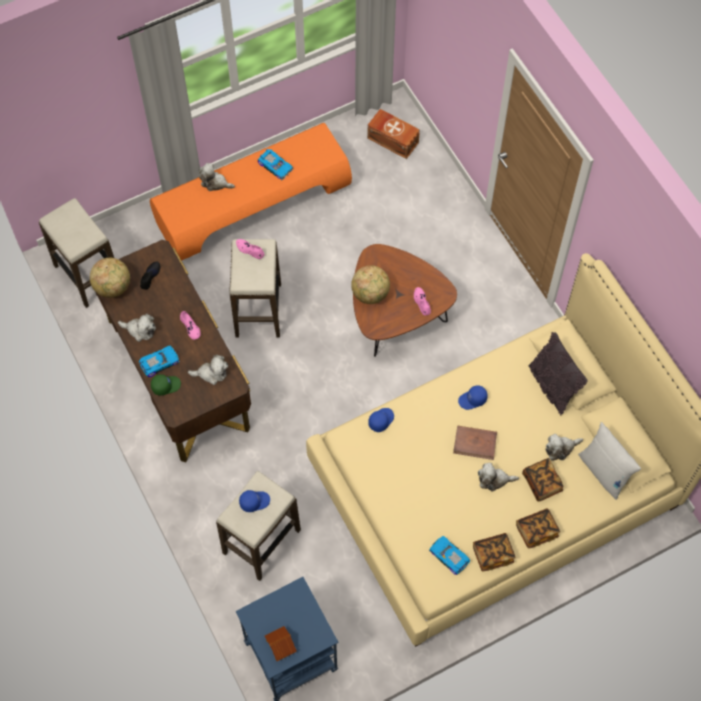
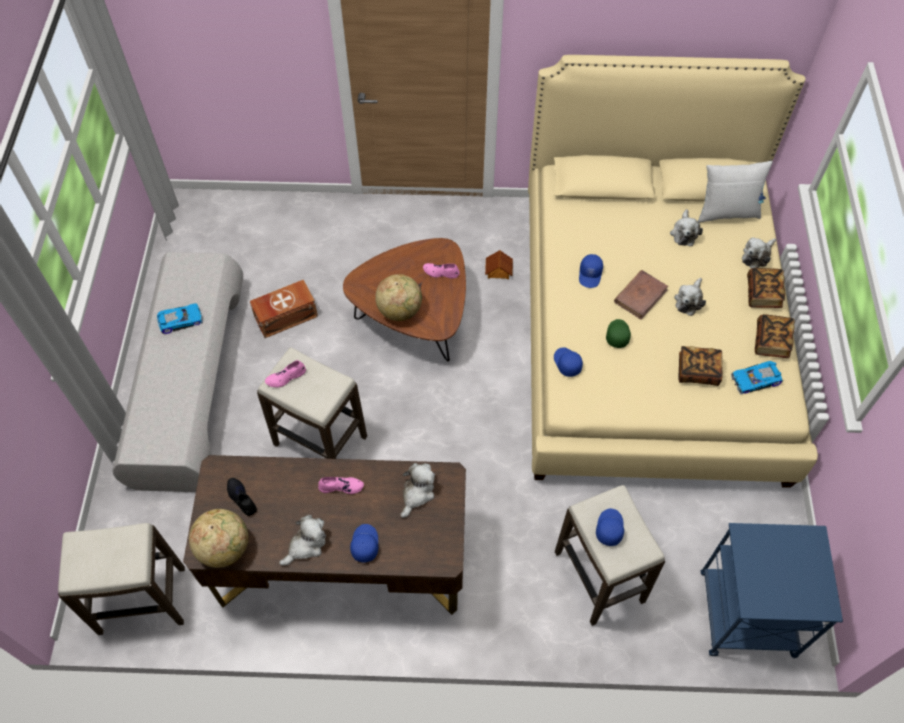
camera: 60 degrees left, 5 degrees down
(159, 362) = (364, 544): toy car -> blue cap
(165, 385) = (400, 552): green cap -> green cap (617, 335)
(215, 183) = (152, 387): plush toy -> plush toy (756, 256)
(252, 204) = (189, 382): orange bench -> grey bench
(280, 645) = (805, 589): toy house -> toy house (498, 271)
(392, 139) = (218, 225): brown storage box -> brown storage box (285, 316)
(542, 483) = (713, 265): book -> book (697, 371)
(552, 386) = (614, 206): black pillow -> none

